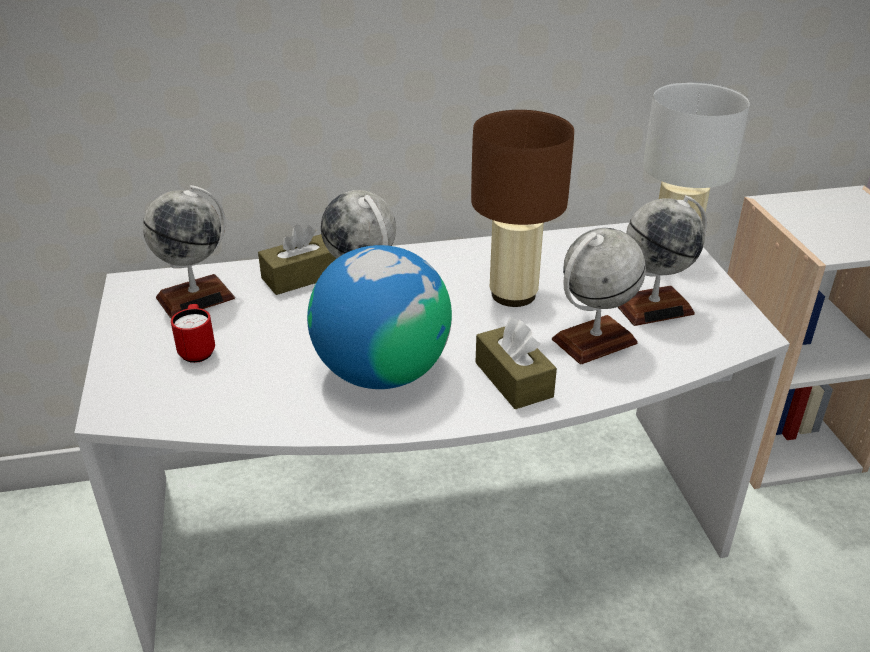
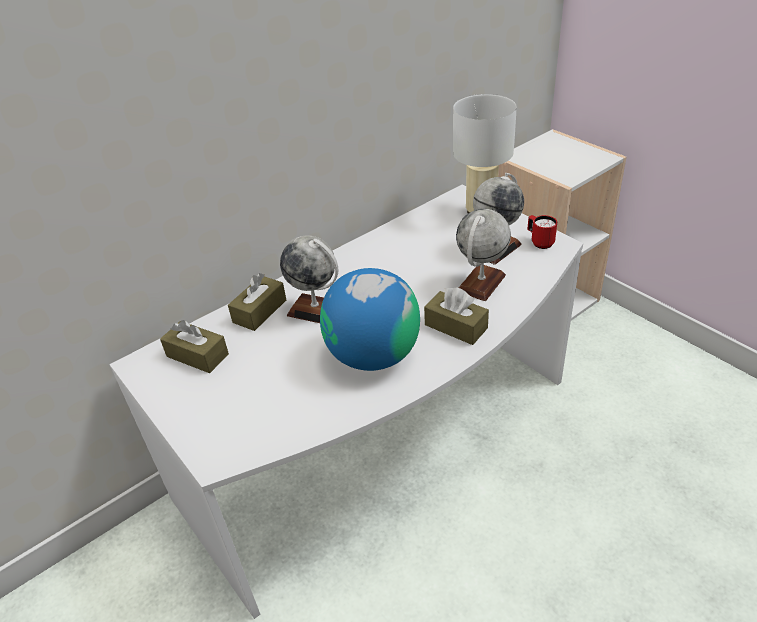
camera: 25 degrees left, 5 degrees up
(195, 298) = (197, 355): globe -> brown tissue box
(197, 350) = (235, 392): red mug -> red mug (539, 242)
(512, 294) = (408, 271): brown table lamp -> none

